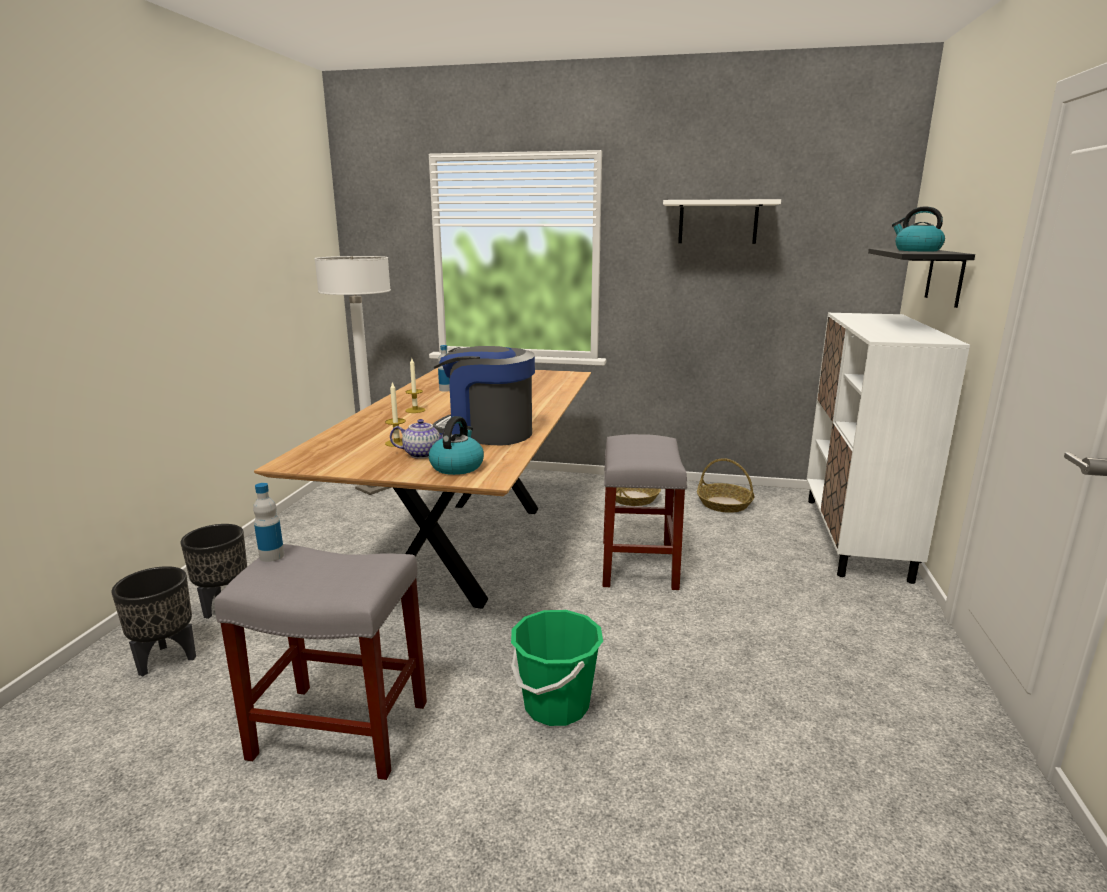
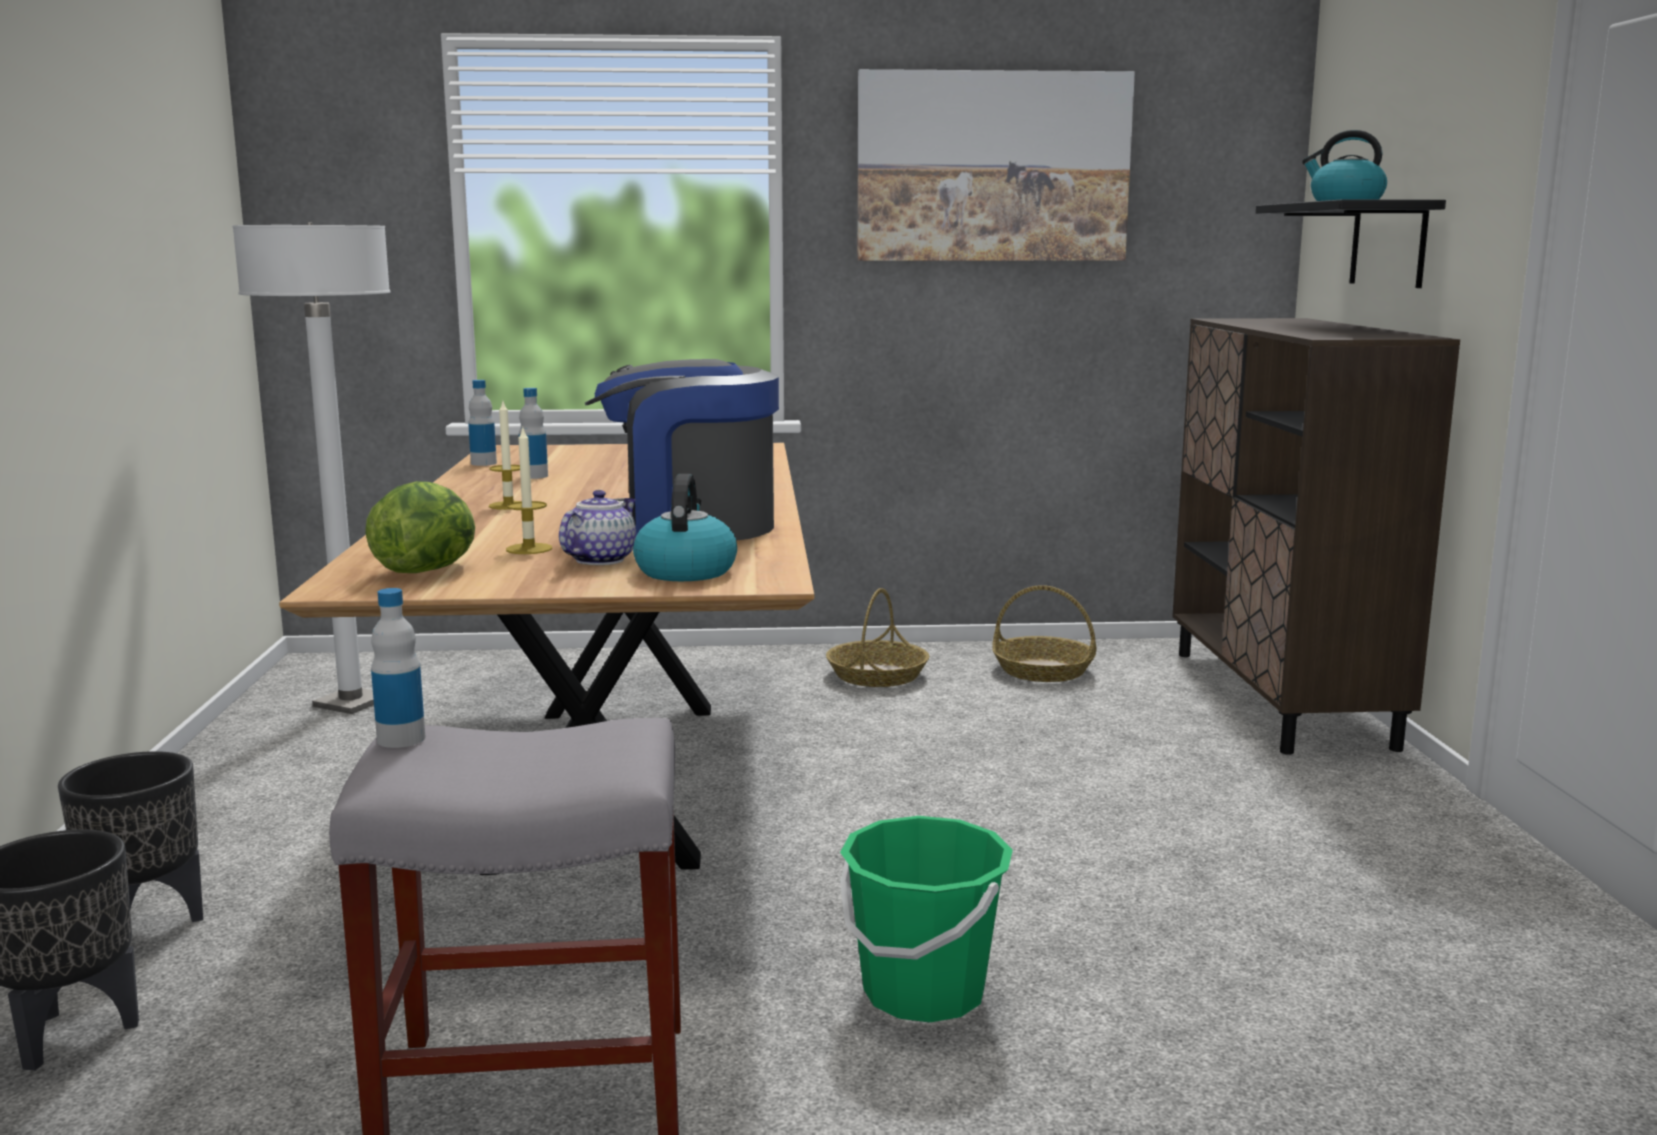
camera: 15 degrees left, 5 degrees down
(337, 454) = (428, 570): none -> lettuce
(423, 454) = (599, 560): teapot -> teapot turned 45 degrees counterclockwise
(430, 379) = (483, 463): none -> bottle
(639, 565) = (947, 772): grey stool -> none
(718, 222) = (992, 167): white shelf -> picture
(855, 537) = (1280, 698): white cabinet -> brown cabinet

